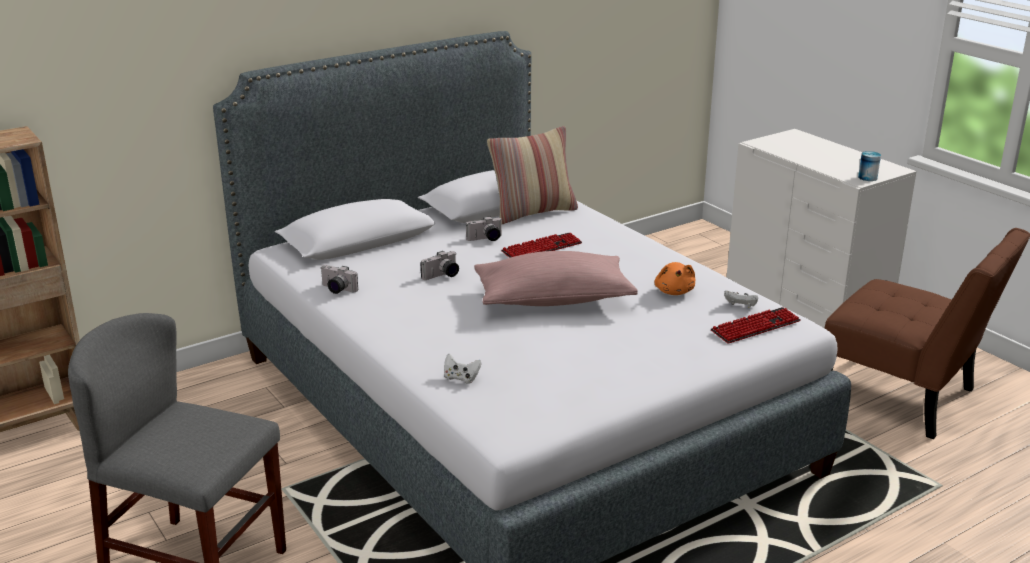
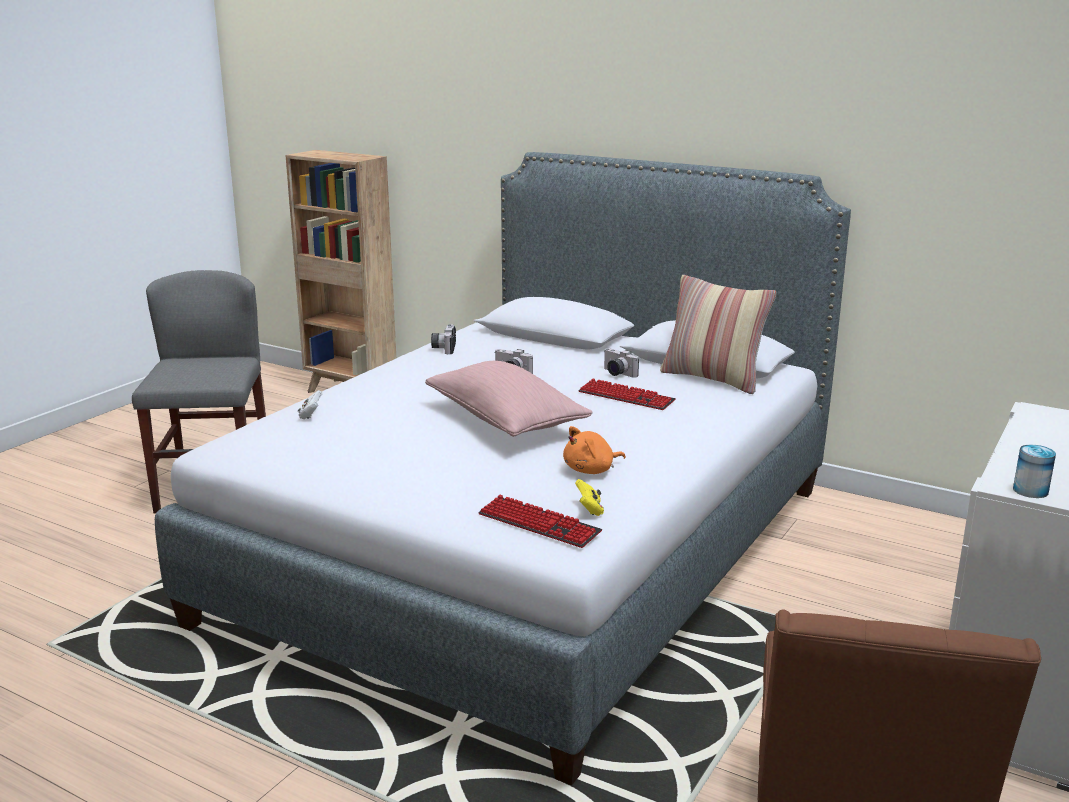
camera: 65 degrees right, 5 degrees down
(740, 306) = (589, 510): white game controller -> yellow game controller

